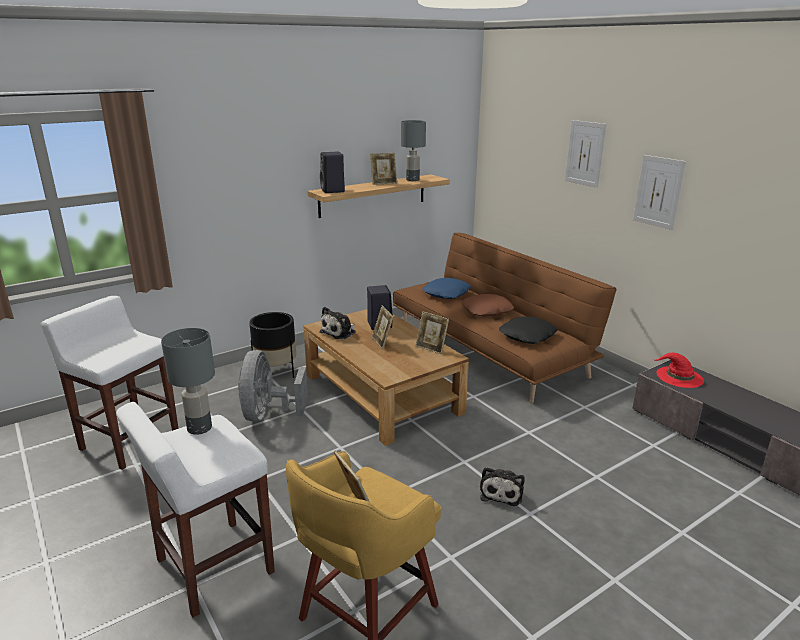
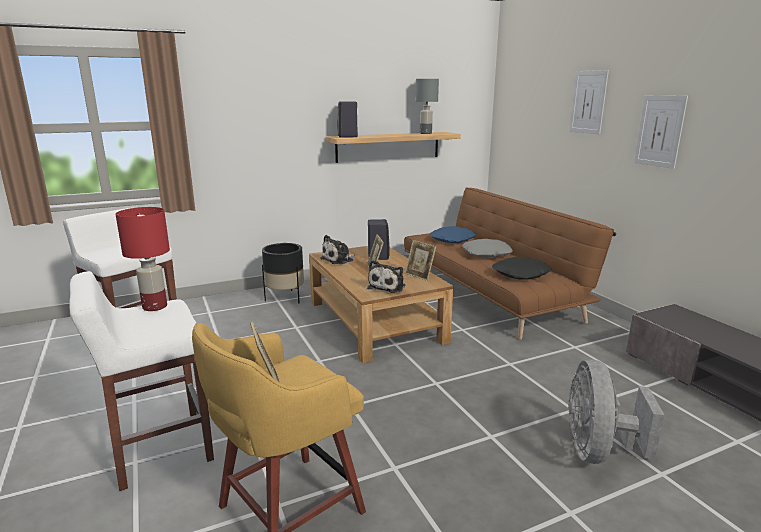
camera: 10 degrees right, 5 degrees down
(200, 428) = (155, 307): grey table lamp -> red table lamp
(268, 414) = (264, 329): grey fan -> grey fan (597, 451)
(383, 183) = (397, 134): picture frame -> none
(487, 310) = (486, 253): brown pillow -> grey pillow
(501, 492) = (466, 413): plush toy -> plush toy (388, 286)
(679, 377) = (677, 319): red hat -> none

